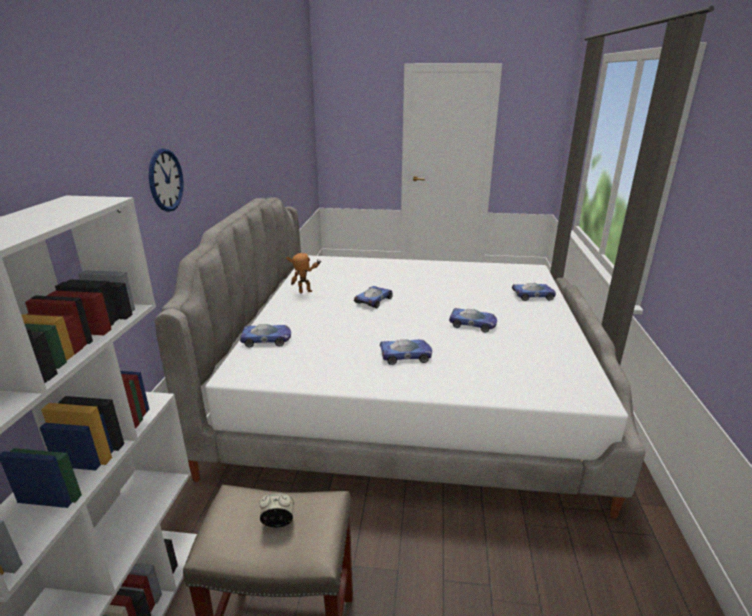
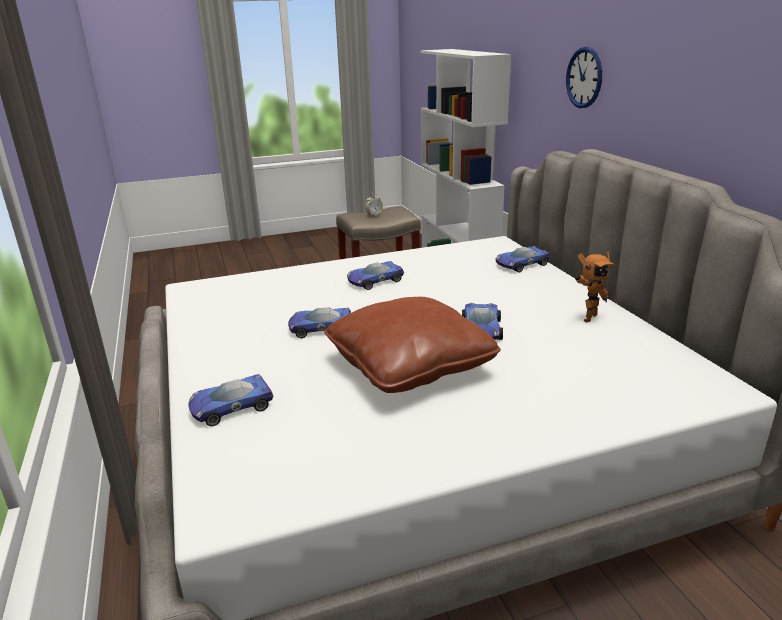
camera: 155 degrees right, 0 degrees up
(432, 293) = (409, 365): none -> brown pillow

